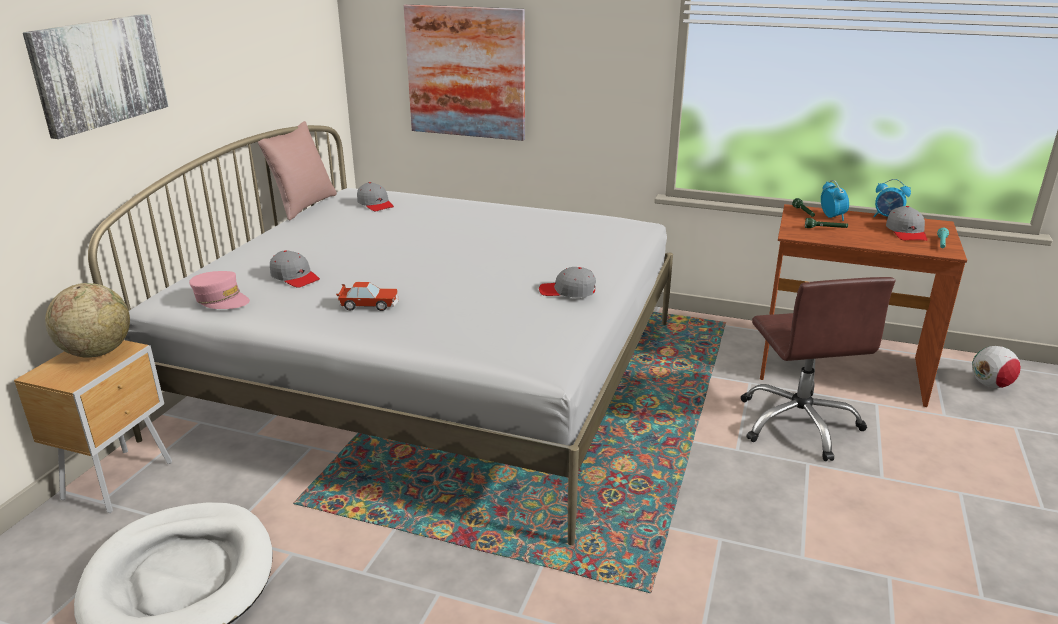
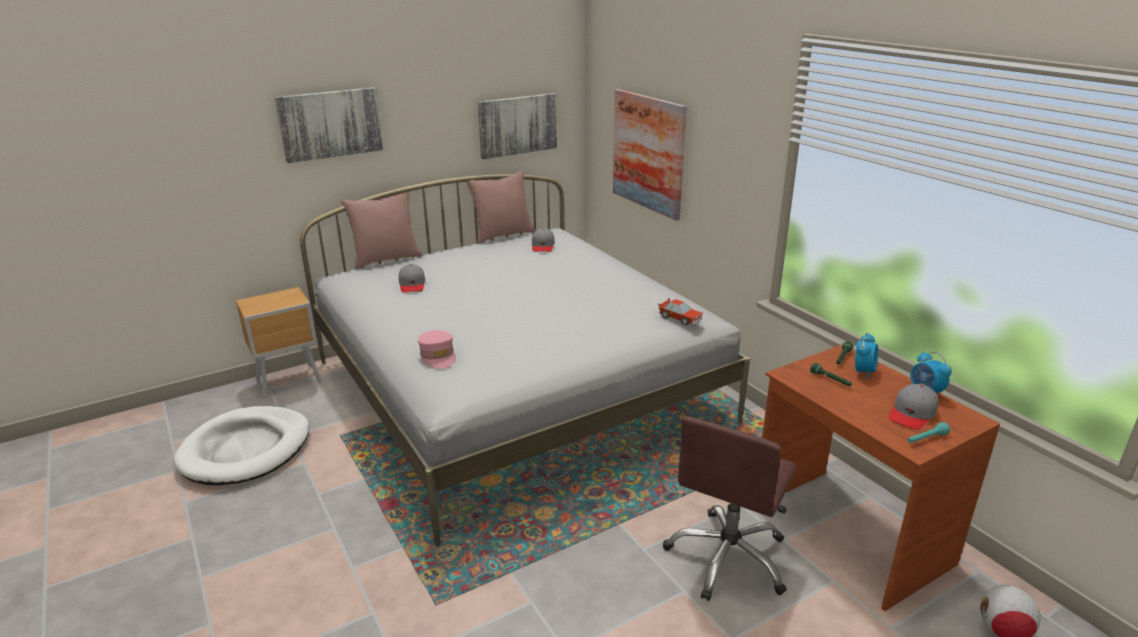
camera: 40 degrees right, 0 degrees up
(97, 352) = (284, 298): globe -> none
(199, 264) = (386, 259): none -> pink pillow
(221, 299) = (357, 286): pink cap -> pink cap (438, 356)
(290, 62) = (517, 125): none -> picture
(369, 305) = (417, 318): toy car -> toy car (680, 318)
(567, 291) = (544, 355): grey cap -> none

